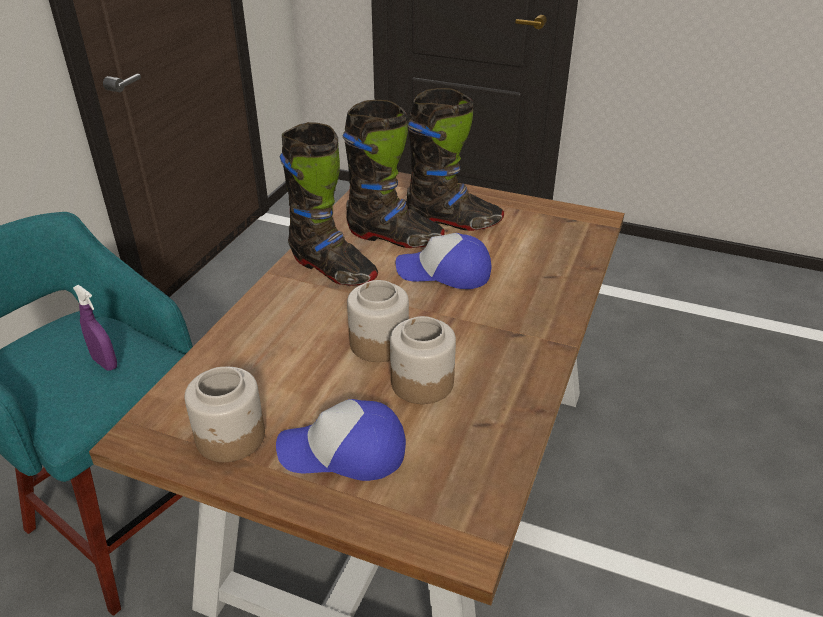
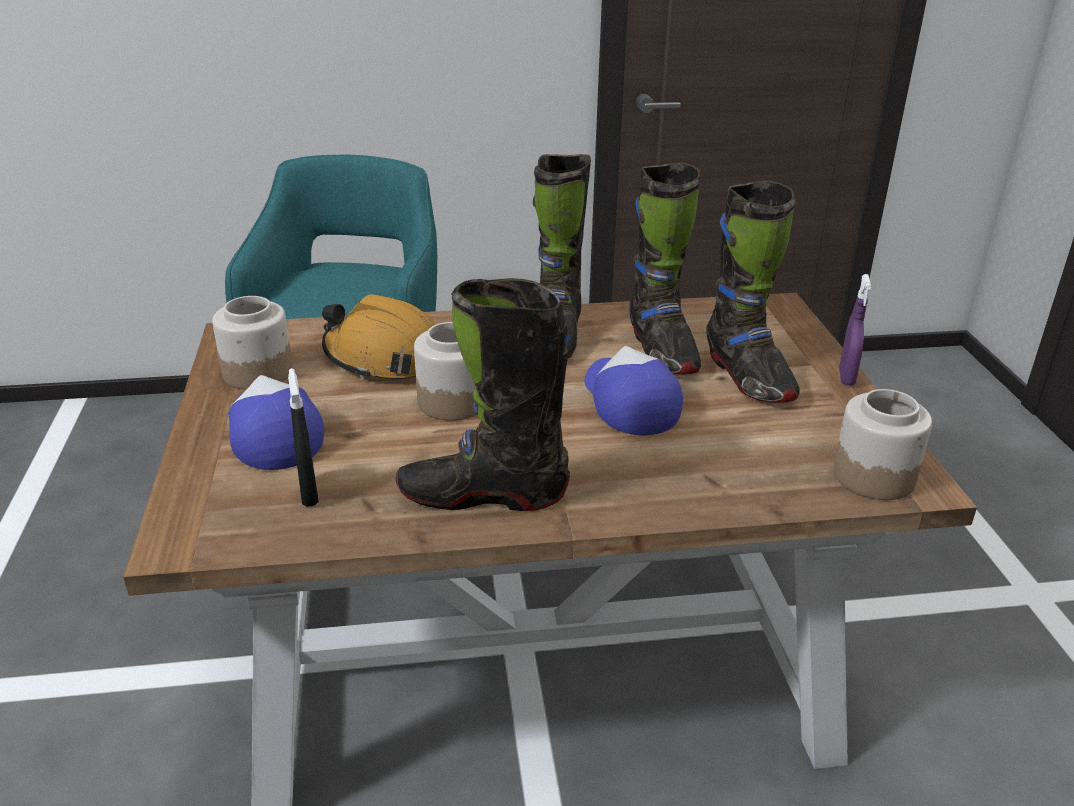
camera: 60 degrees right, 5 degrees down
(105, 363) = (339, 300): purple spray bottle -> purple spray bottle (846, 377)
(281, 357) = (385, 359): none -> orange hard hat
(421, 382) = (409, 446): jar -> jar (874, 476)
(447, 452) = (309, 493): none -> black spray bottle
(508, 367) = (483, 495): none -> black boot

